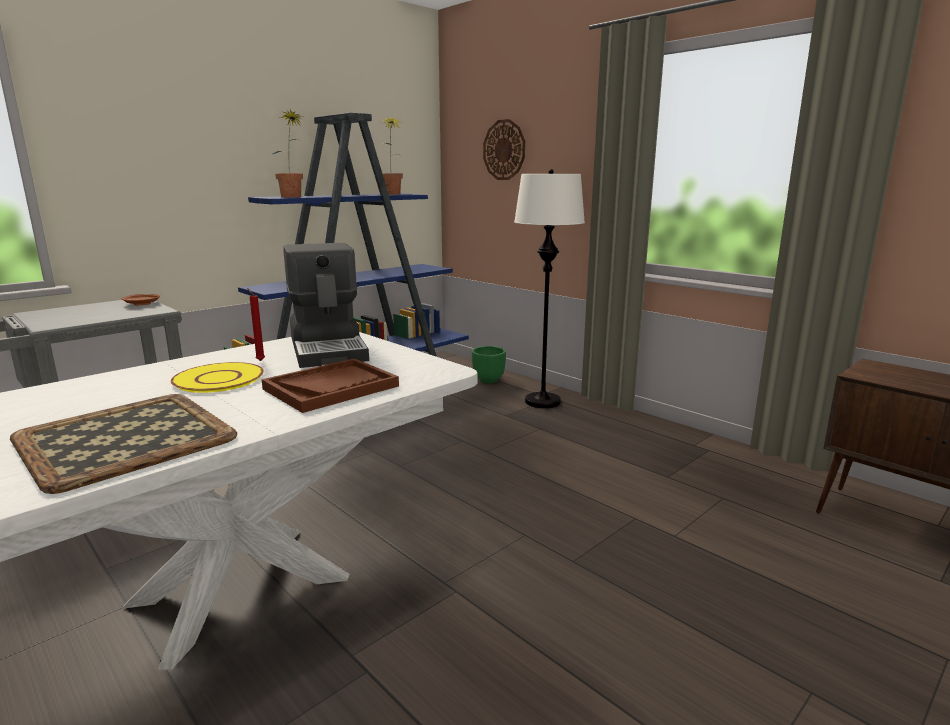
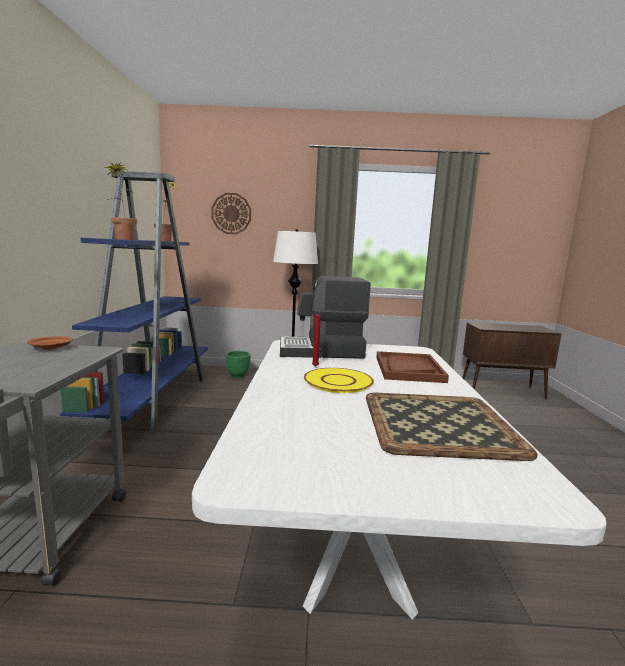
camera: 45 degrees left, 5 degrees down
(329, 348) = (321, 351): coffee machine -> coffee machine turned 150 degrees clockwise

